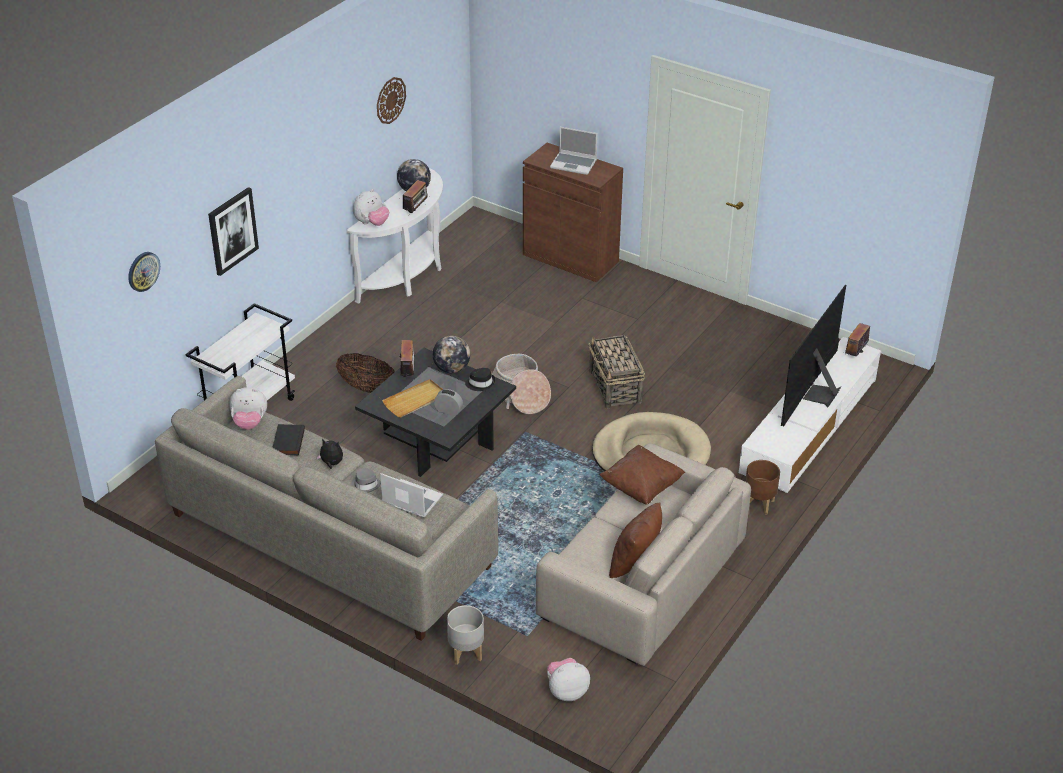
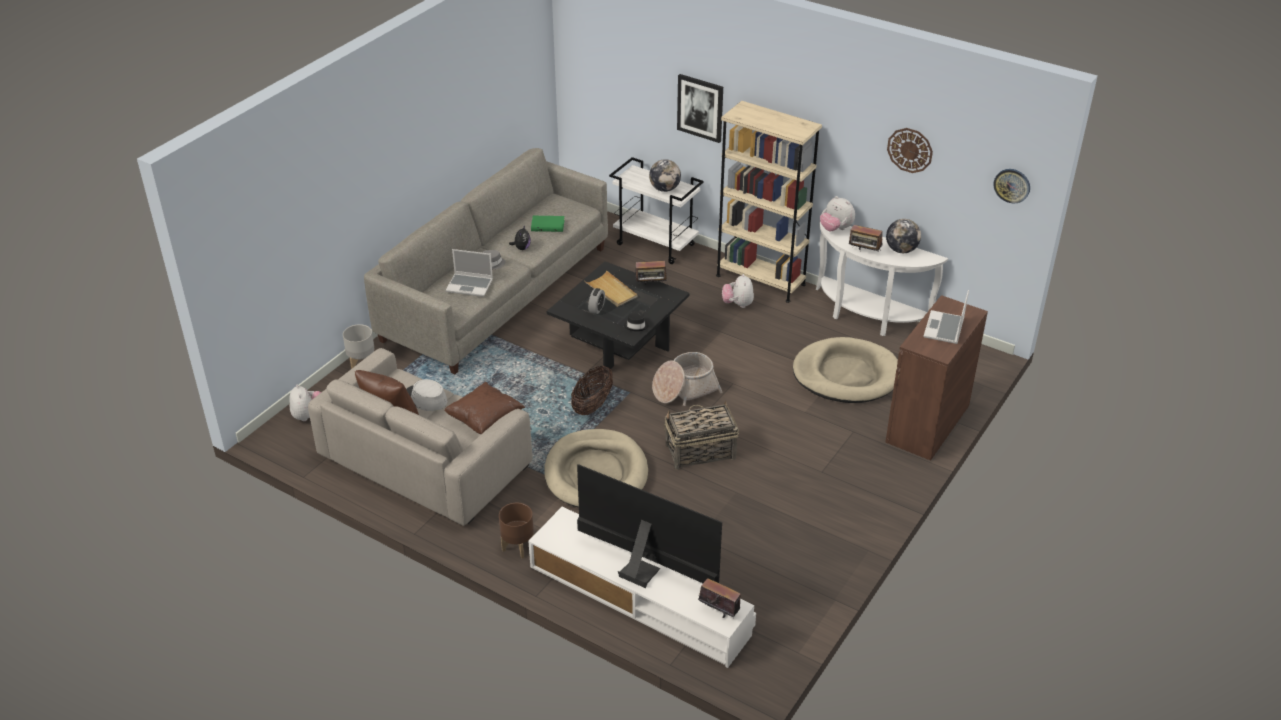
camera: 90 degrees right, 0 degrees up
(143, 271) = (614, 65): wall clock -> wall clock (1012, 185)
(250, 423) = (574, 208): plush toy -> plush toy (737, 304)
(287, 441) = (548, 225): black book -> green book
(335, 338) = (760, 280): none -> beige bookcase
(367, 388) = (689, 301): basket -> basket (592, 405)
(411, 500) = (470, 285): laptop -> laptop turned 75 degrees clockwise
(451, 369) = (657, 309): globe -> globe (664, 189)
(500, 295) = (846, 375): none -> beige dog bed
(608, 534) = (425, 399): none -> grey hat

